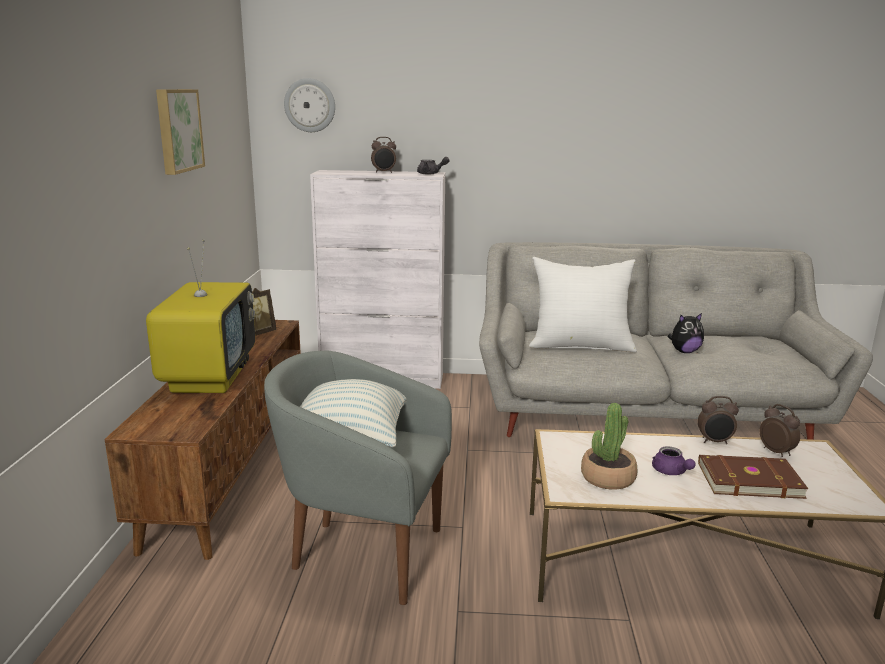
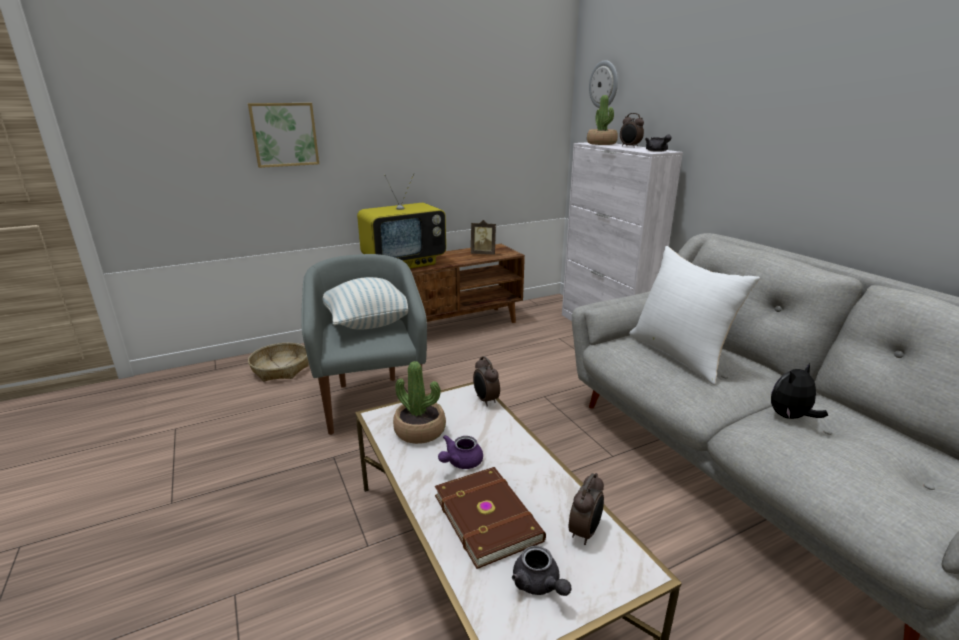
camera: 60 degrees right, 5 degrees up
(163, 616) = (280, 369): none -> basket
(177, 130) = (441, 99): picture -> picture (284, 134)
(341, 172) = (601, 143): none -> potted plant
(684, 351) = (790, 417): plush toy -> plush toy turned 105 degrees clockwise
(715, 442) = (560, 480): alarm clock -> alarm clock (485, 400)
(825, 481) = (539, 585): none -> grey teapot

